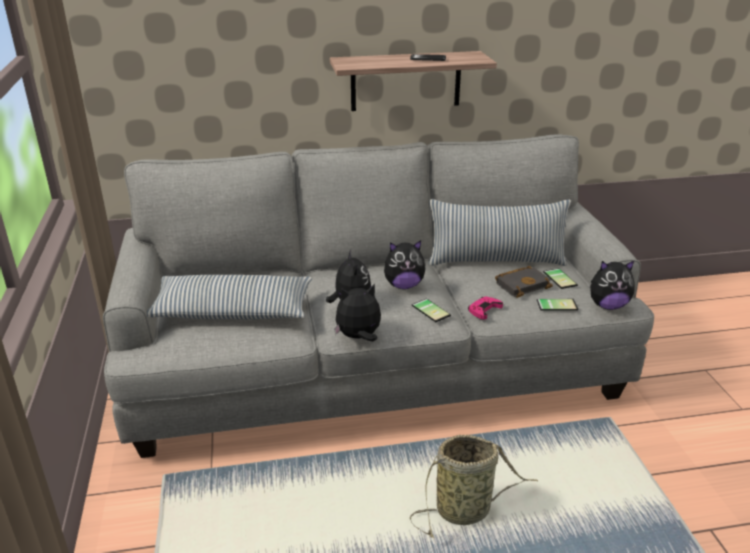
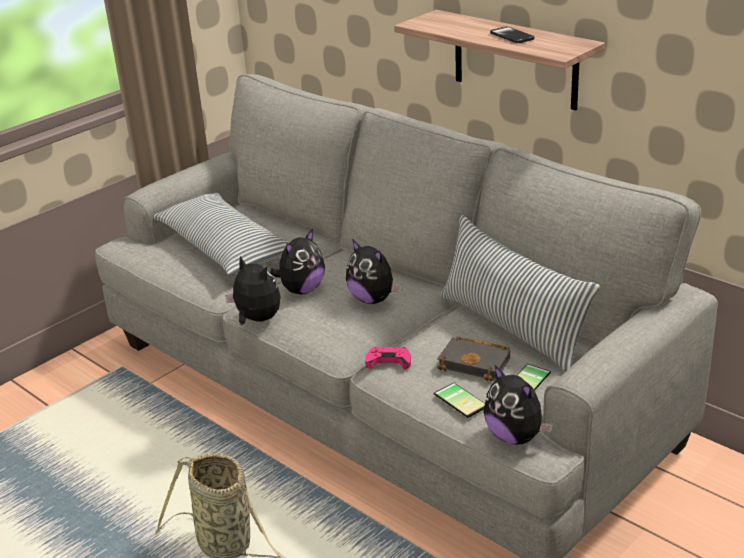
camera: 55 degrees right, 0 degrees up
(432, 310) = (346, 333): phone -> none

